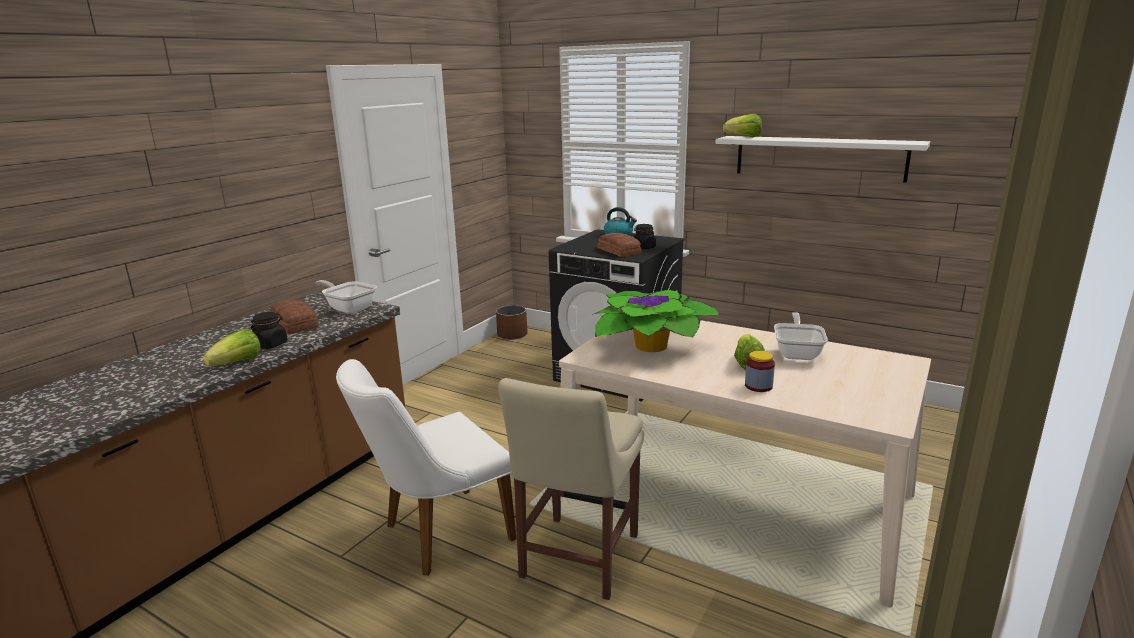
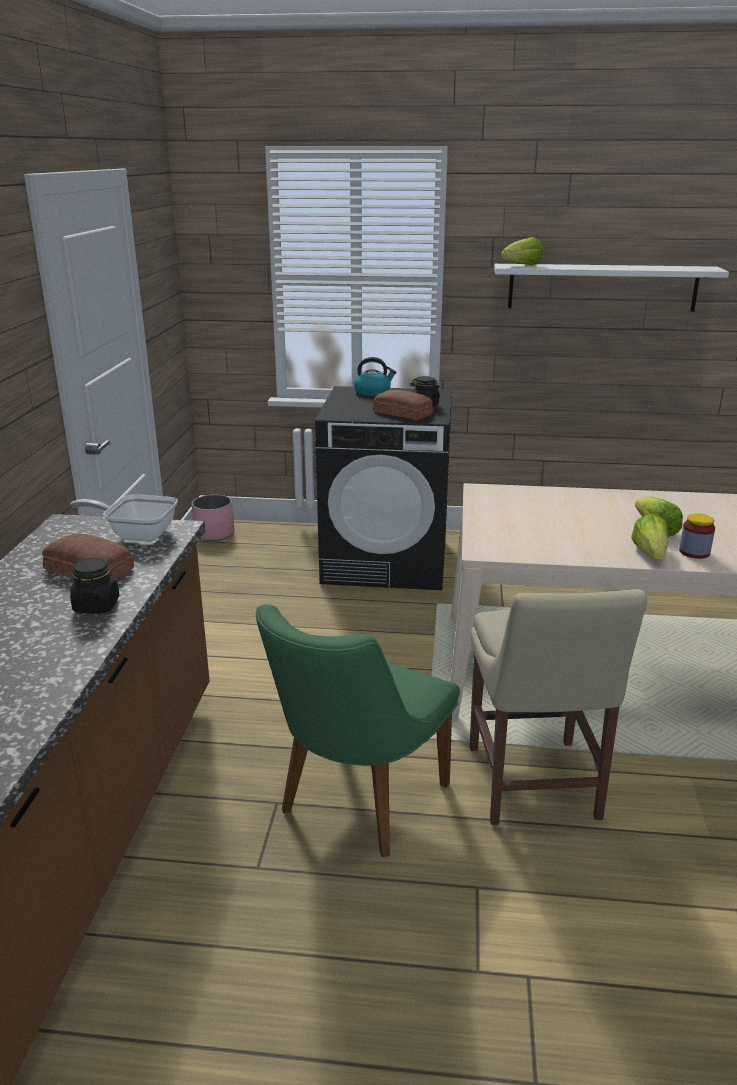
camera: 25 degrees left, 5 degrees up
(237, 363) = (87, 642): lettuce -> lettuce (650, 553)
(437, 535) = (354, 805): white chair -> green chair
(512, 335) = (214, 533): brown planter -> pink planter
(648, 345) = (534, 524): potted plant -> none
(797, 352) = (684, 509): frying pan -> none

